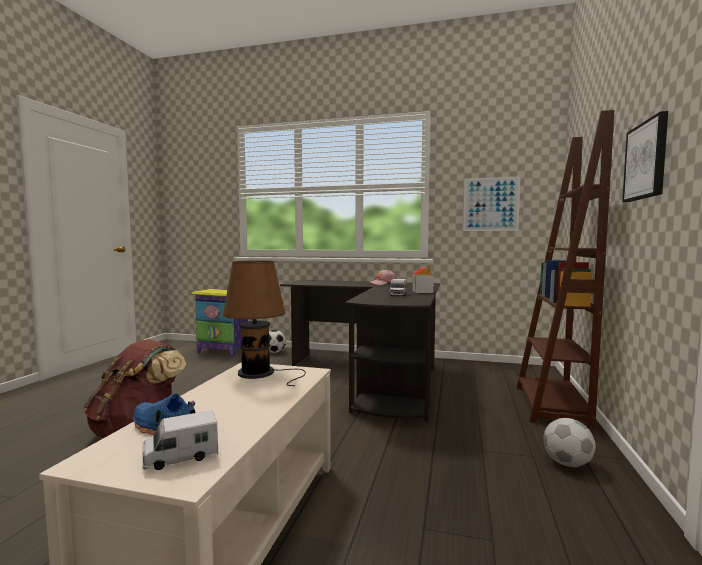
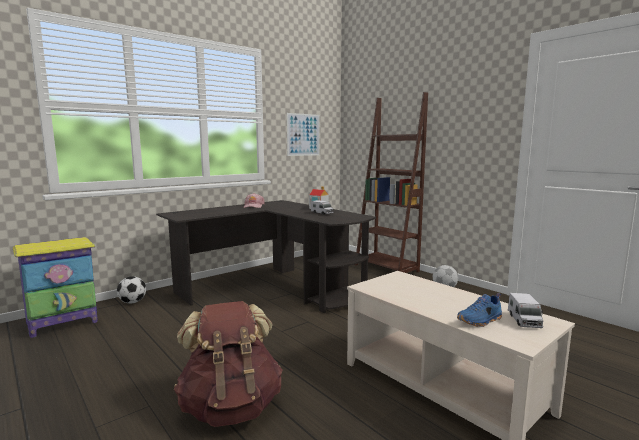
camera: 55 degrees left, 5 degrees up
(260, 373) = (387, 286): brown table lamp -> none
(646, 160) = (460, 127): picture -> none

